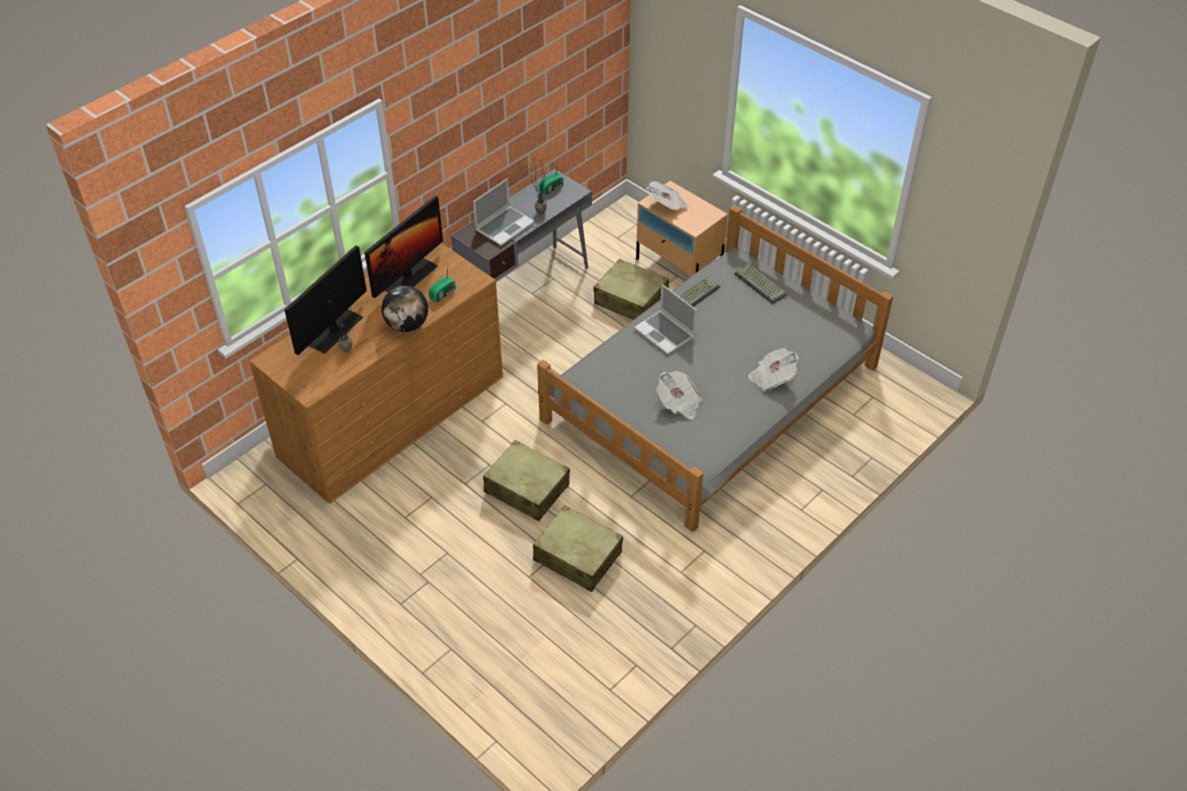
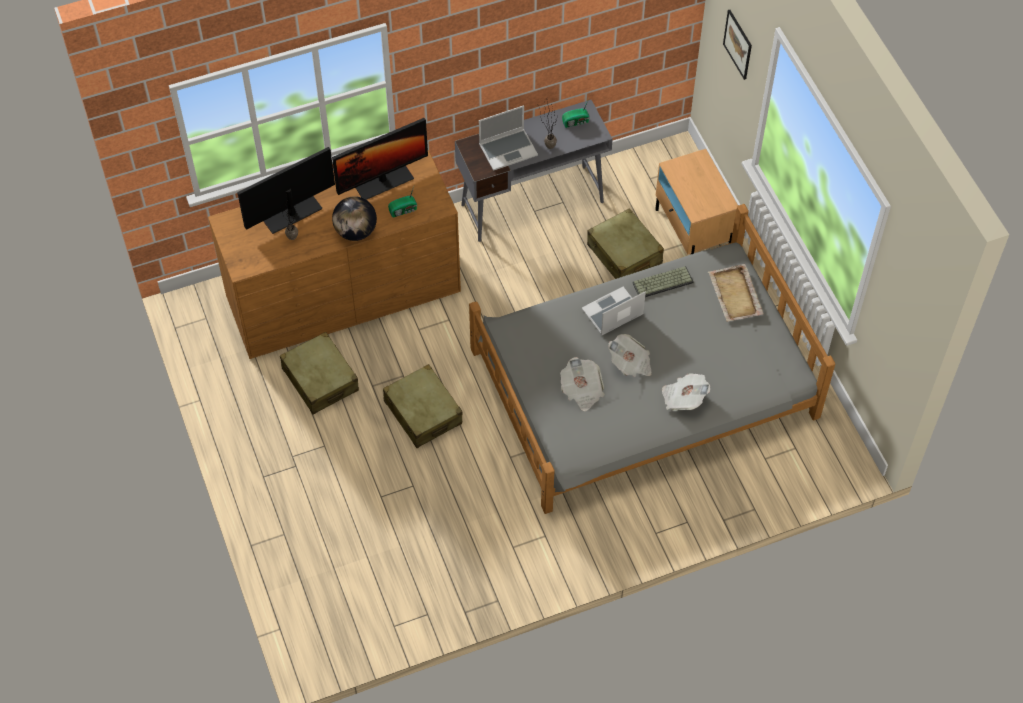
camera: 25 degrees right, 10 degrees up
(577, 556) = (432, 495): beige suitcase -> beige suitcase (320, 379)
(665, 333) = (612, 313): laptop -> laptop turned 75 degrees clockwise
(667, 205) = (686, 176): newspaper -> newspaper (630, 363)
(684, 59) = (738, 44): none -> picture
(761, 284) = (735, 295): keyboard -> beige tray

